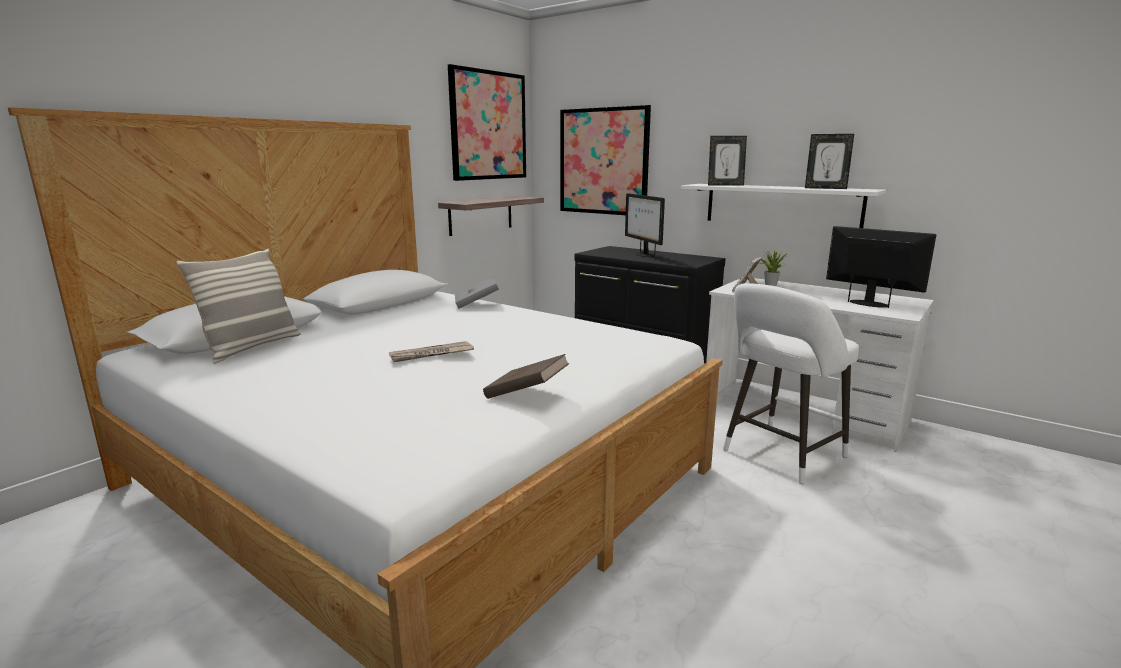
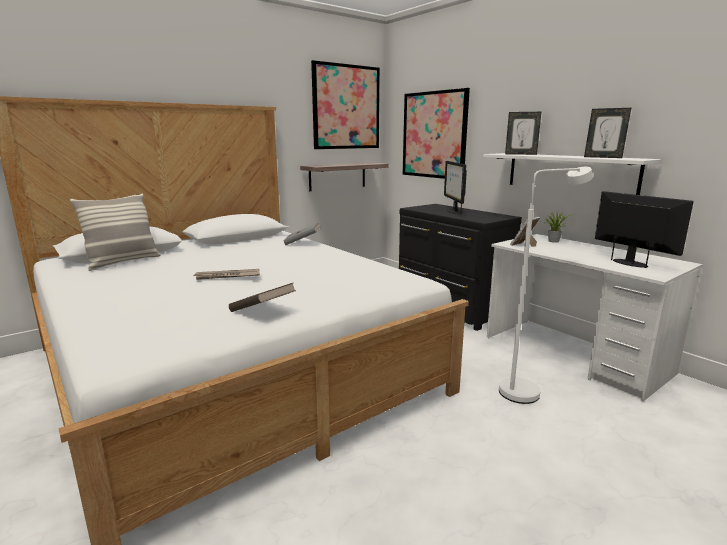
camera: 15 degrees right, 0 degrees up
(780, 455) = (527, 390): white stool -> white floor lamp

